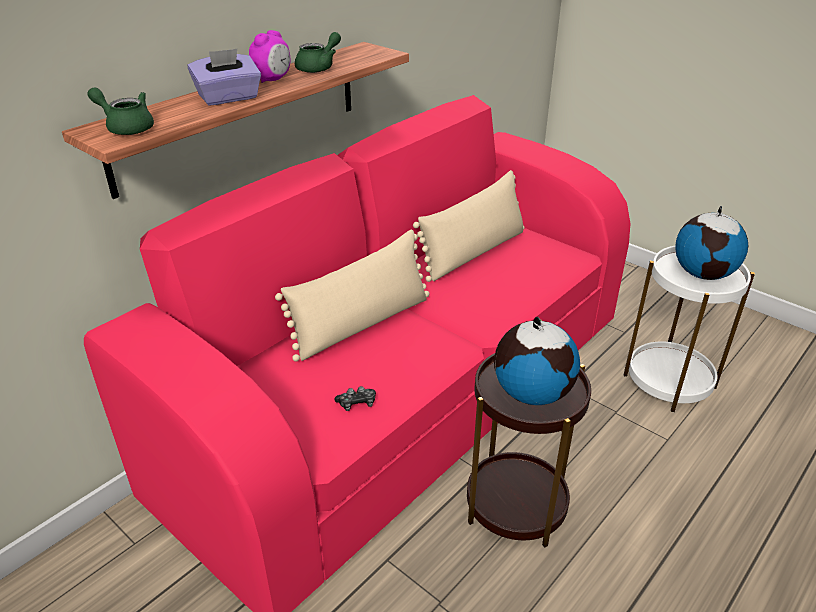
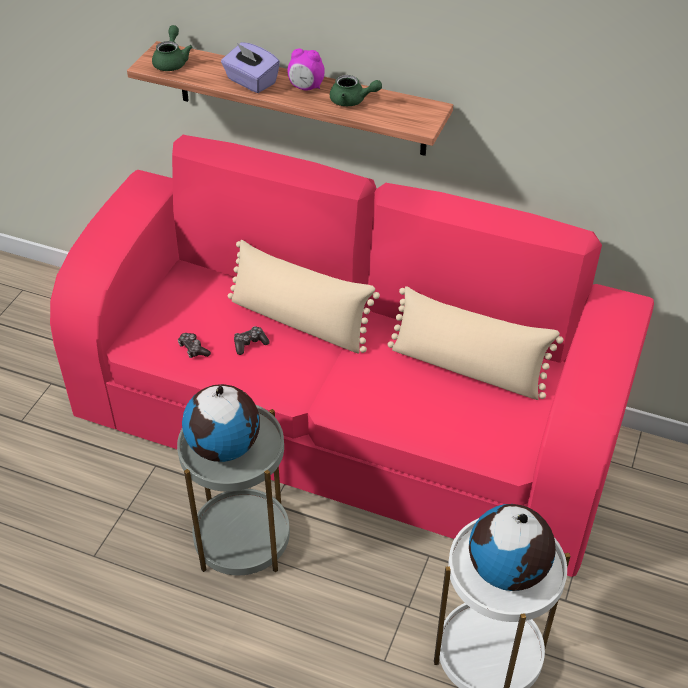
camera: 70 degrees right, 10 degrees up
(373, 361) = (250, 344): none -> game controller
(516, 505) = (242, 540): brown side table -> grey side table

